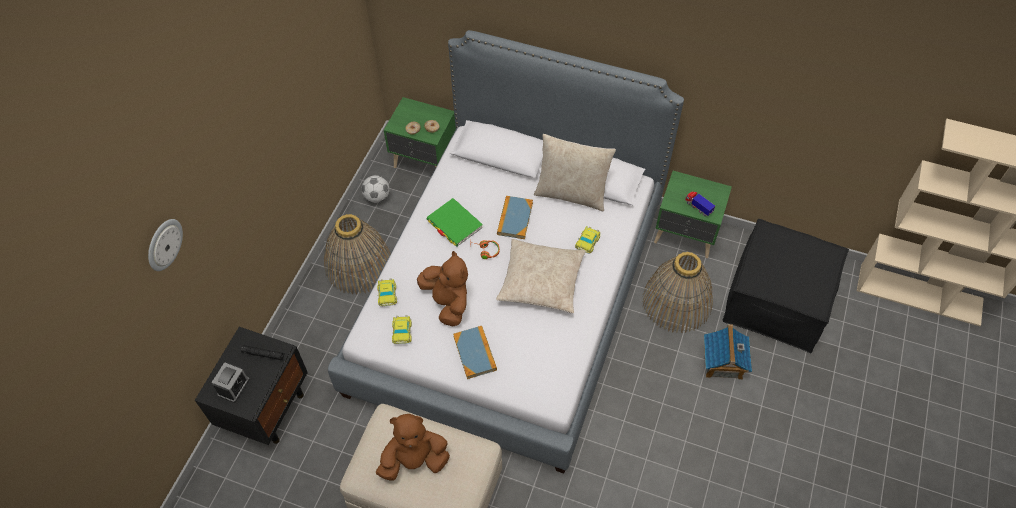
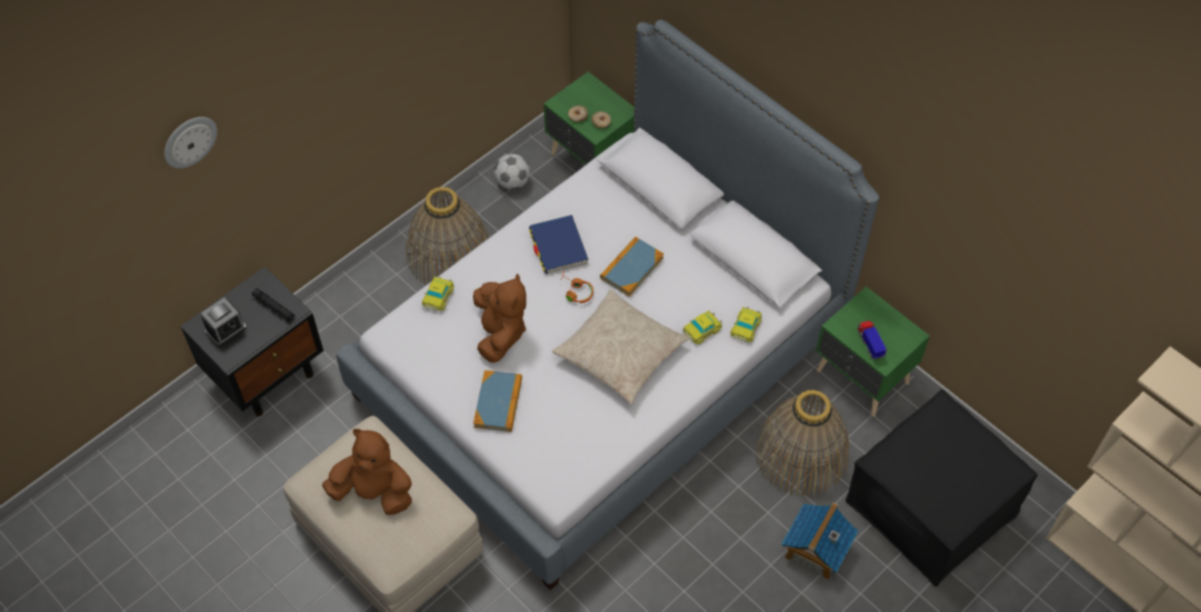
camera: 25 degrees right, 0 degrees up
(402, 331) = (431, 344): toy car -> toy car (746, 326)
(454, 224) = (558, 246): green book -> blue book
(571, 193) = (717, 265): beige pillow -> none

